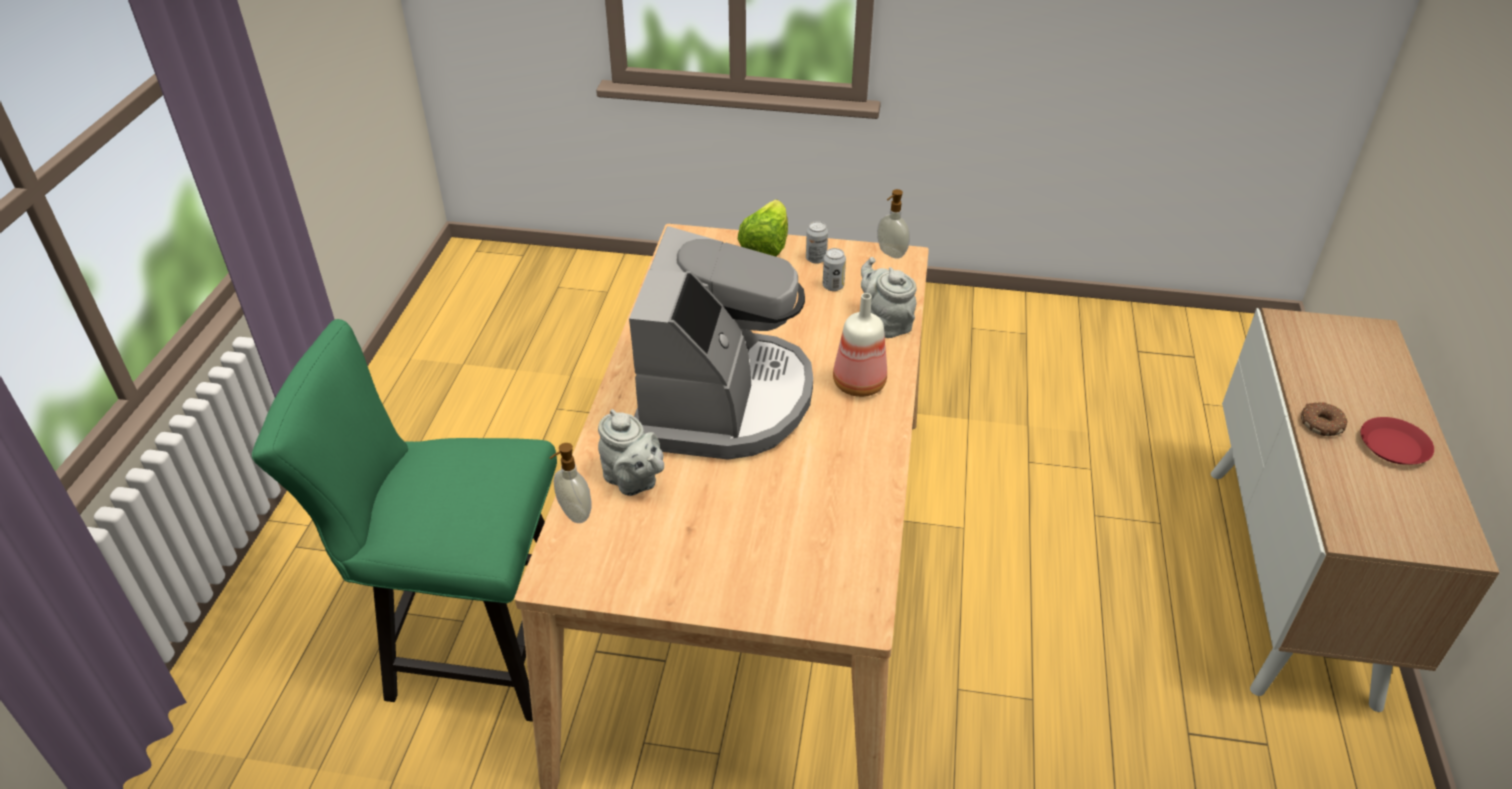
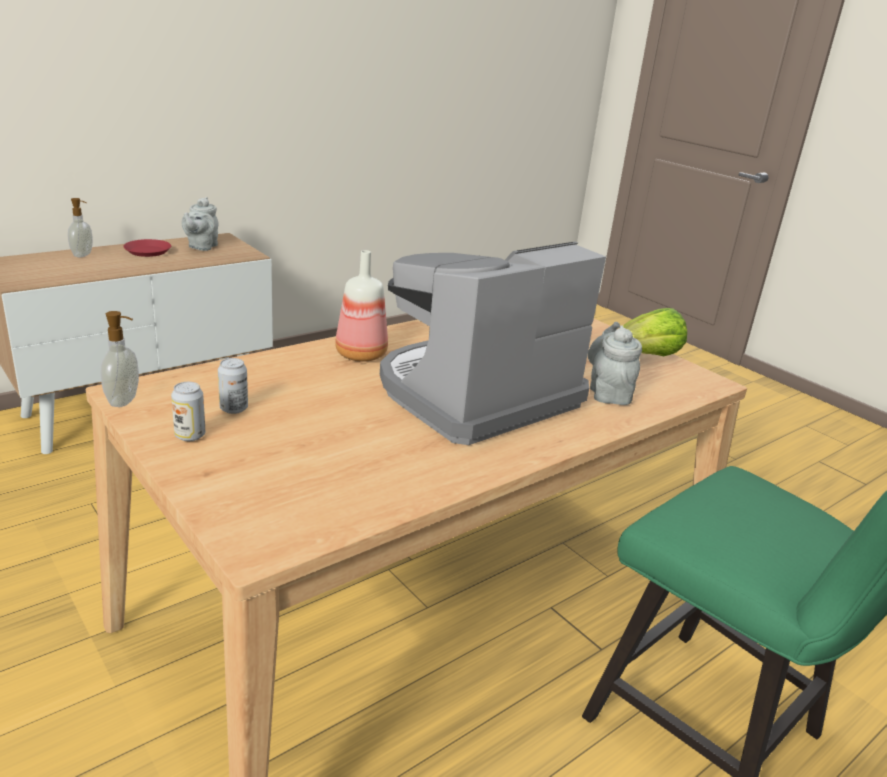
camera: 140 degrees left, 15 degrees down
(574, 514) = (672, 399): soap dispenser -> soap dispenser (83, 255)
(766, 246) = (202, 476): lettuce -> lettuce (646, 357)
(885, 323) = (260, 368): grey teapot -> grey teapot (201, 247)
(1321, 424) = (148, 266): donut -> none

